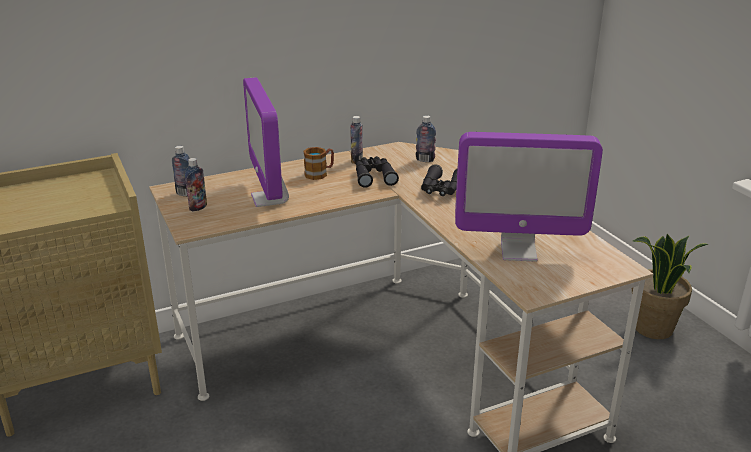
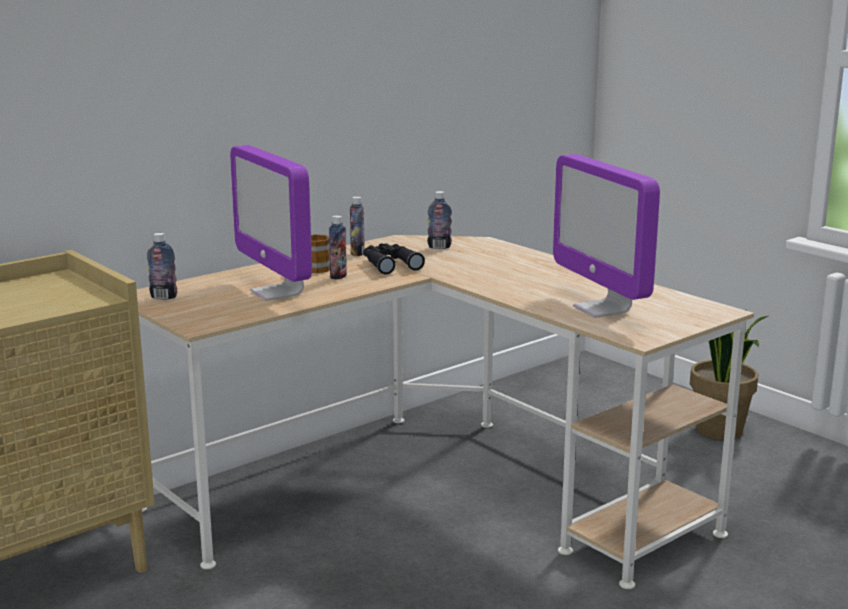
camera: 15 degrees left, 10 degrees down
(198, 207) = (191, 307): bottle -> bottle (338, 276)
(441, 189) = (478, 269): black binoculars -> none
(518, 251) = (602, 309): monitor -> monitor turned 75 degrees clockwise

